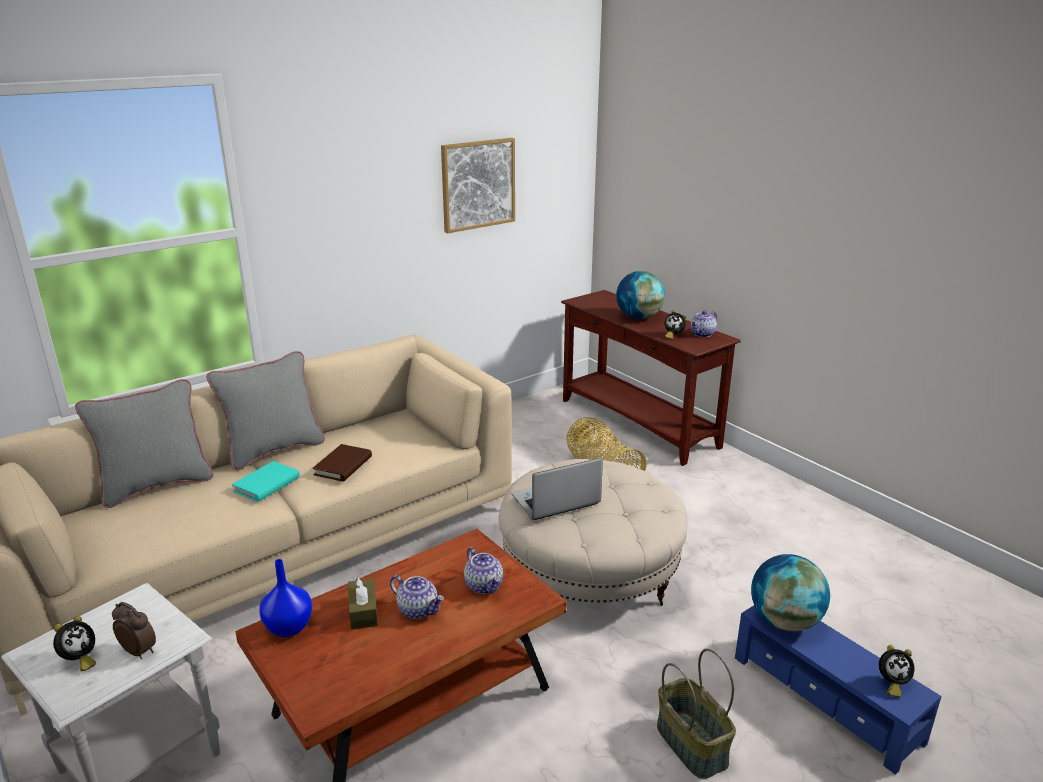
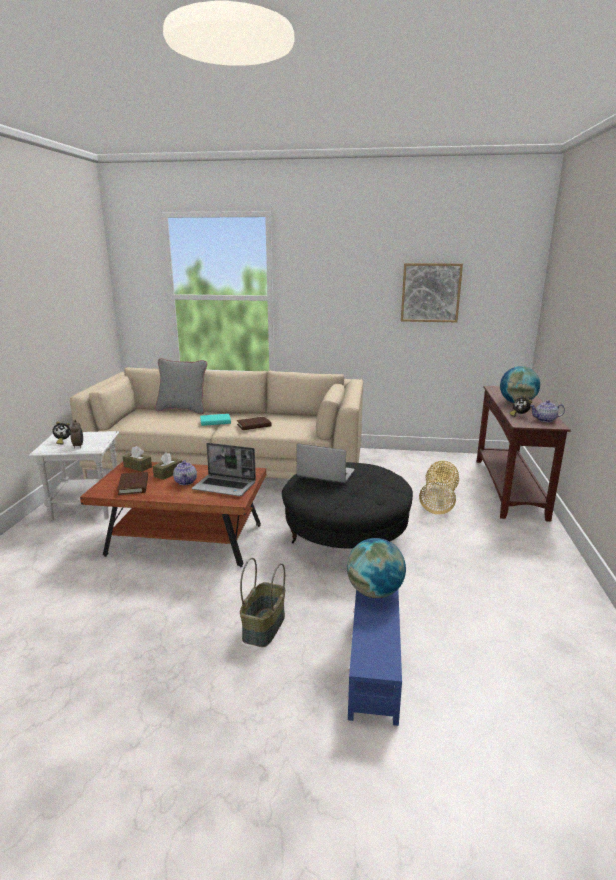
camera: 45 degrees right, 5 degrees down
(274, 450) = (242, 413): grey pillow -> none
(288, 628) = (137, 467): blue vase -> brown tissue box
(353, 663) = (133, 485): none -> brown book
(484, 585) = (225, 486): teapot -> laptop
(590, 574) = (346, 538): beige ottoman -> black ottoman
(891, 684) = (379, 654): alarm clock -> none

